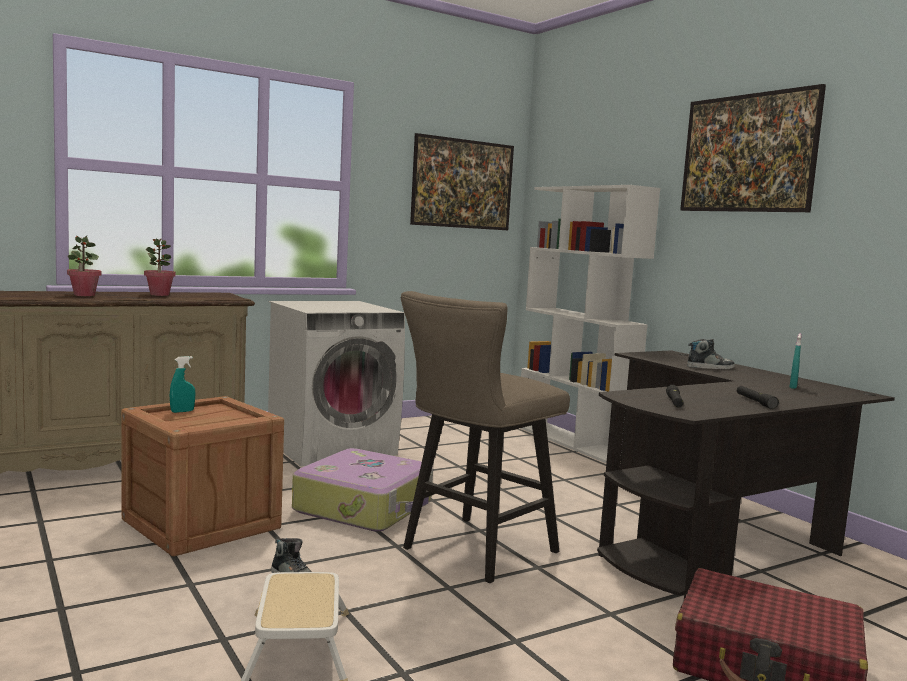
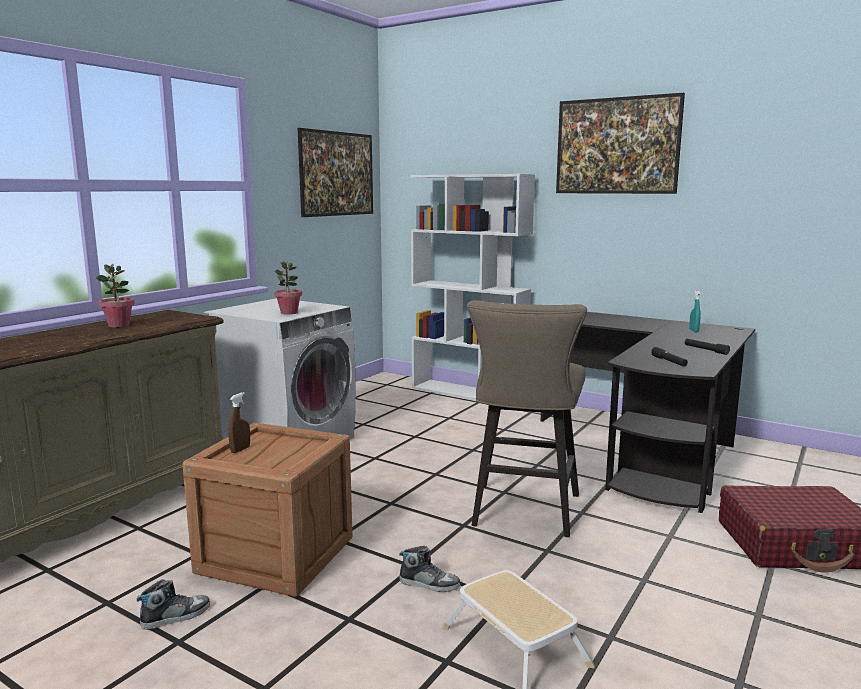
camera: 25 degrees left, 5 degrees up
(84, 295) = (47, 340): potted plant -> potted plant (289, 313)
(182, 411) = (240, 450): turquoise spray bottle -> brown spray bottle
(365, 506) = (392, 495): suitcase -> none
(710, 367) = (614, 321): shoe -> shoe (176, 616)

